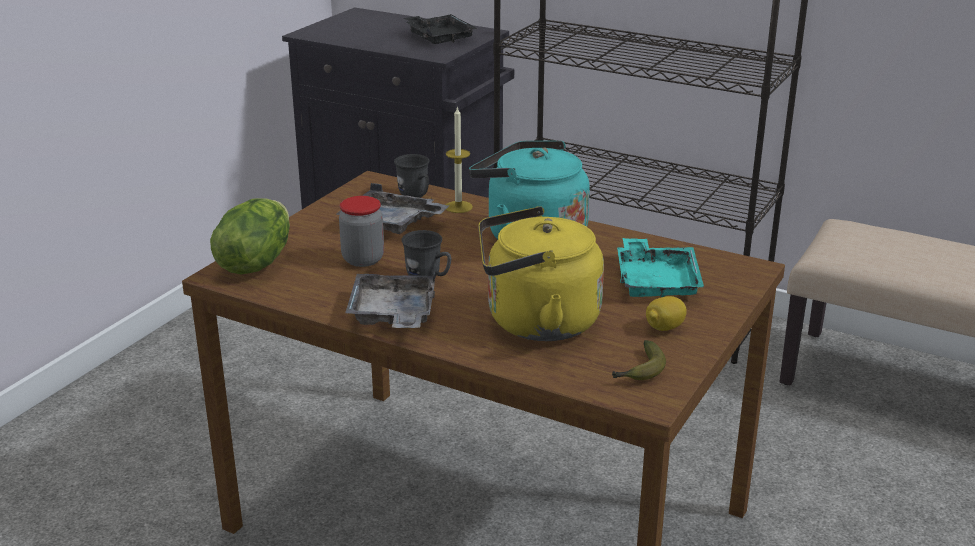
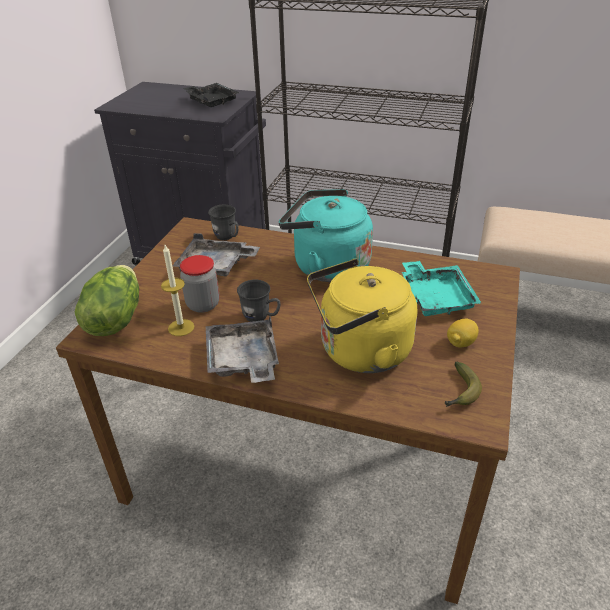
camera: 10 degrees left, 10 degrees up
(458, 207) = (263, 243): candle -> candle (181, 327)

